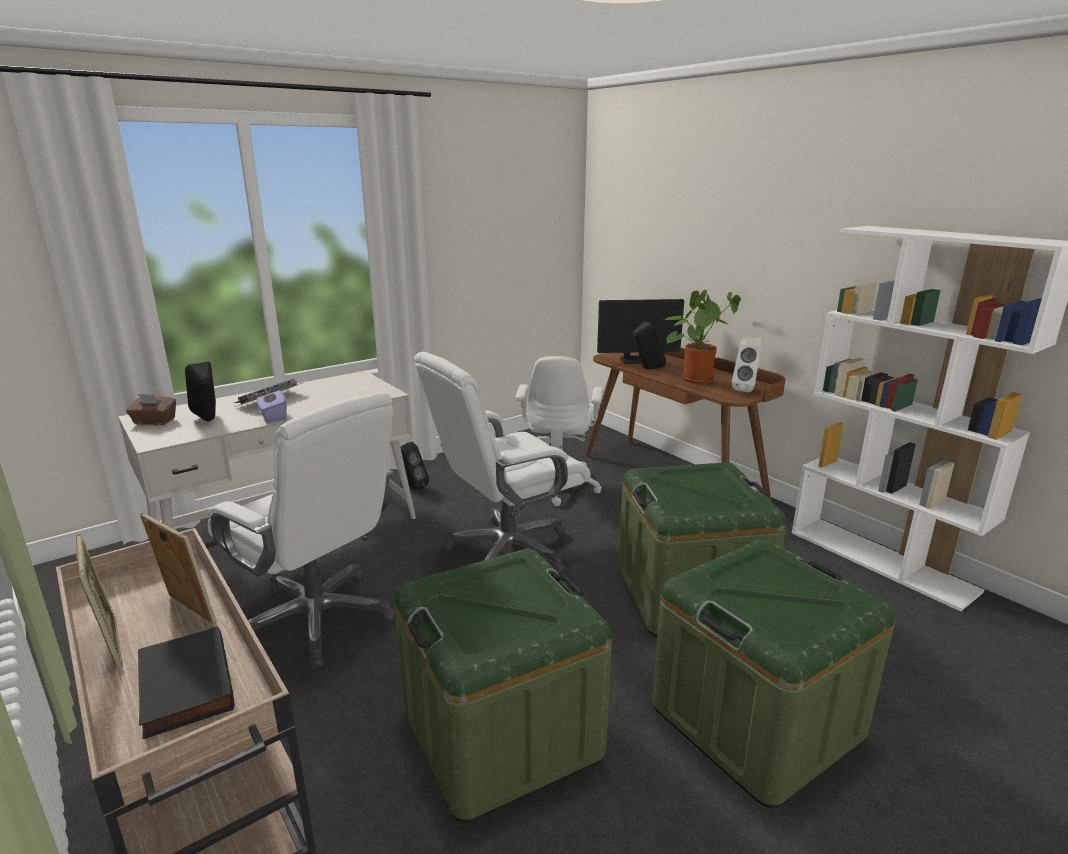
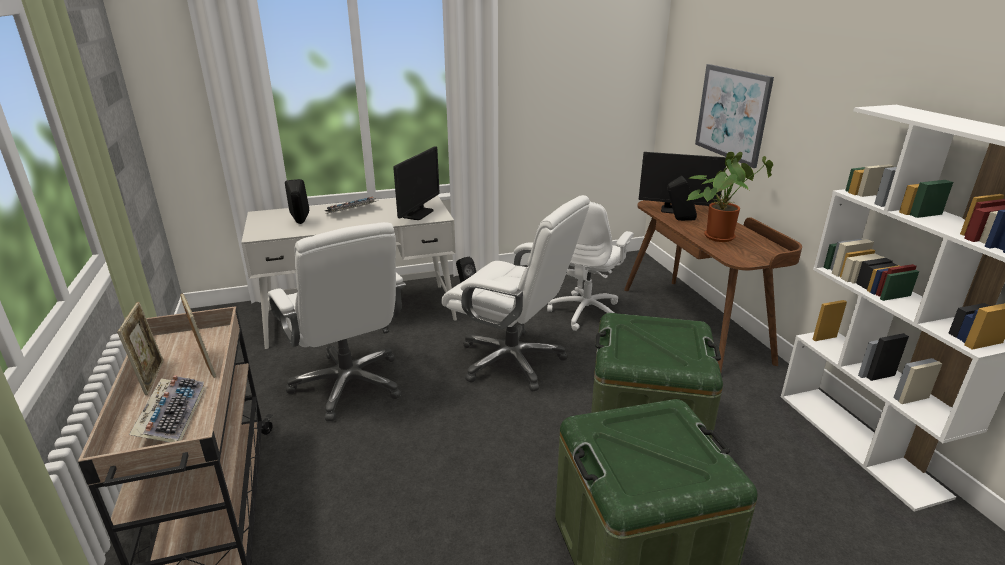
camera: 20 degrees right, 5 degrees up
(154, 421) = (266, 219): brown tissue box -> none
(182, 685) = (172, 415): black book -> keyboard
(273, 416) = (344, 226): purple tissue box -> none
(358, 393) = (417, 213): none -> monitor
(501, 733) = (429, 504): green storage box -> none
(507, 551) = (512, 361): white office chair -> white office chair turned 135 degrees counterclockwise
(678, 255) = (732, 114): none -> picture
(745, 389) = (759, 253): white speaker -> none

